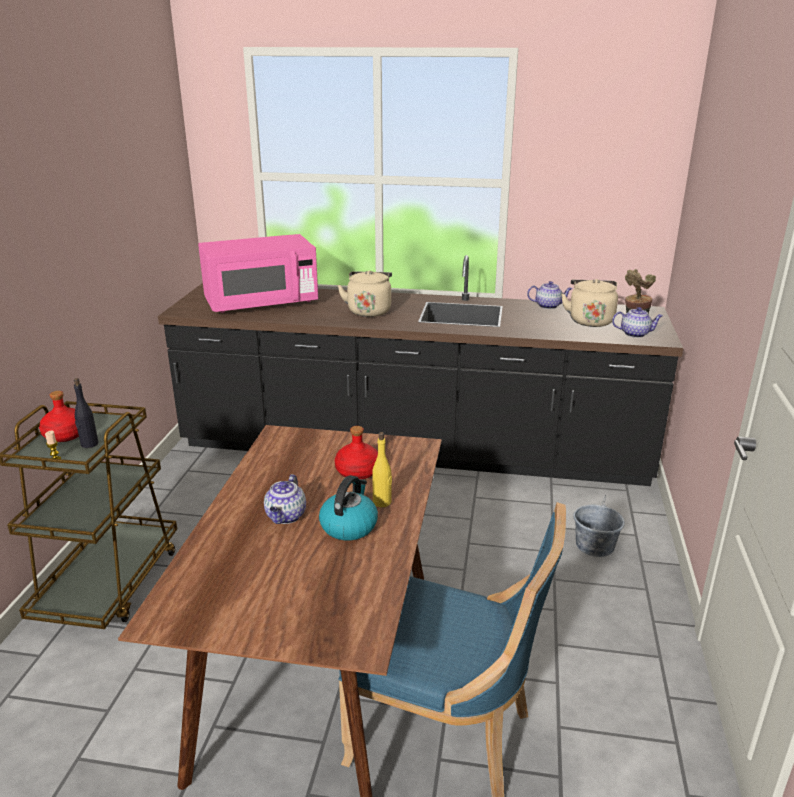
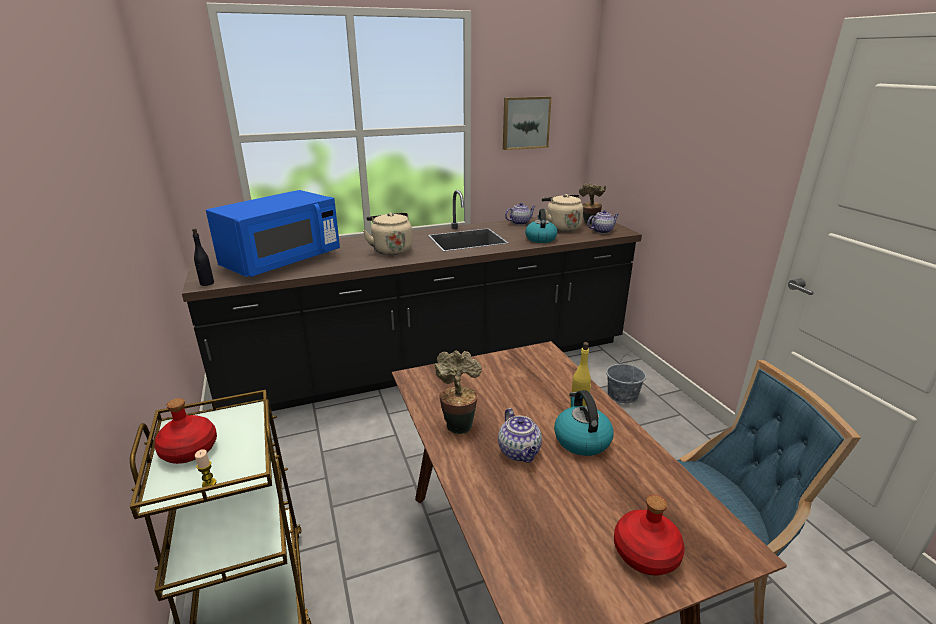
camera: 30 degrees left, 0 degrees up
(89, 444) = (234, 451): black bottle -> black bottle (207, 283)
(261, 303) = (282, 261): pink microwave -> blue microwave
(266, 480) = (458, 424): none -> potted plant
(357, 472) = (525, 388): red bottle -> red bottle (646, 554)
(543, 328) = (540, 238): none -> kettle
(584, 183) = (525, 123): none -> picture

